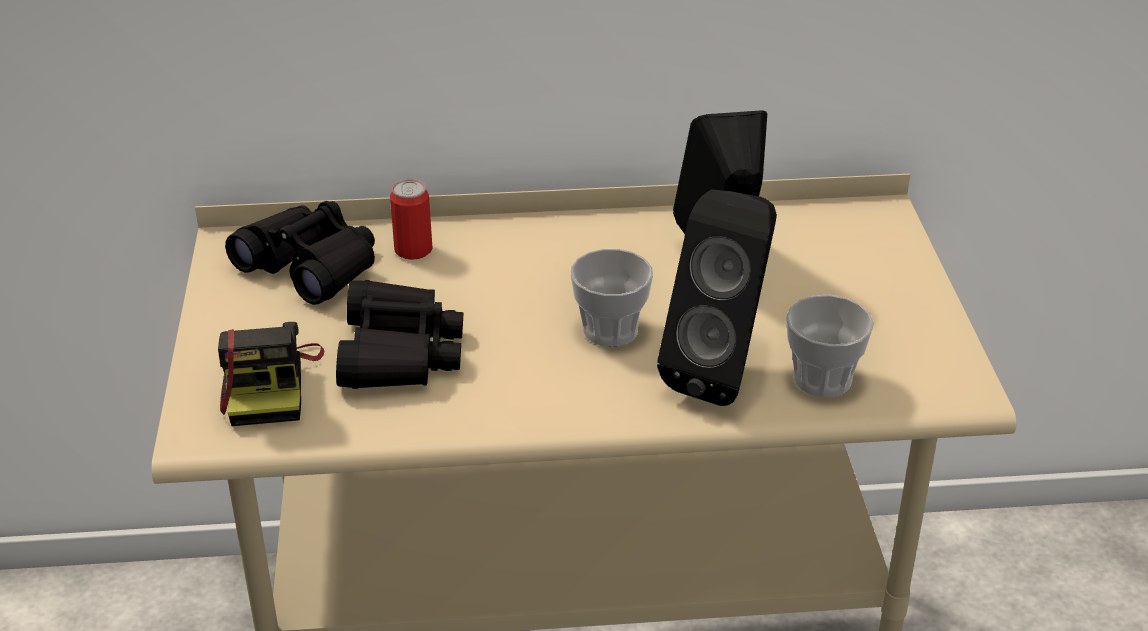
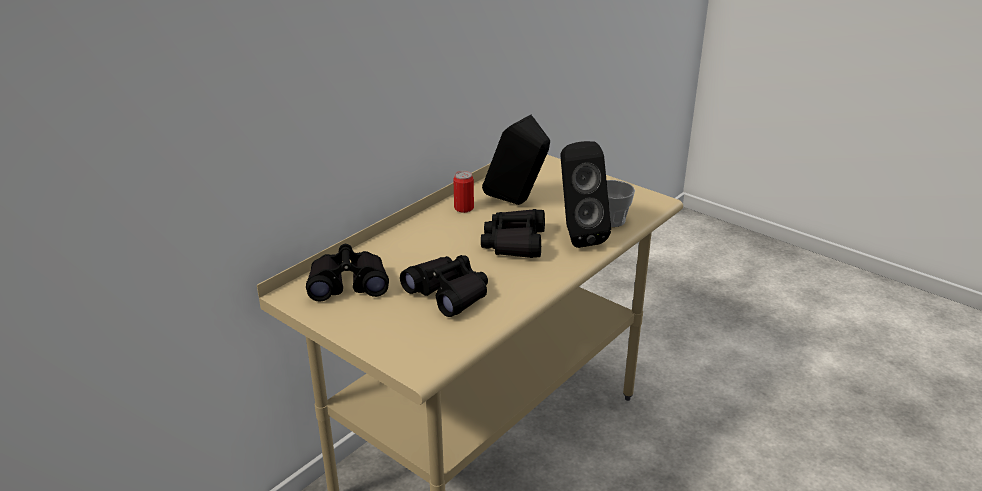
camera: 45 degrees left, 5 degrees down
(269, 385) = (415, 335): camera -> none
(413, 250) = (383, 255): can -> can (464, 208)
(610, 330) = (514, 242): cup -> black binoculars

